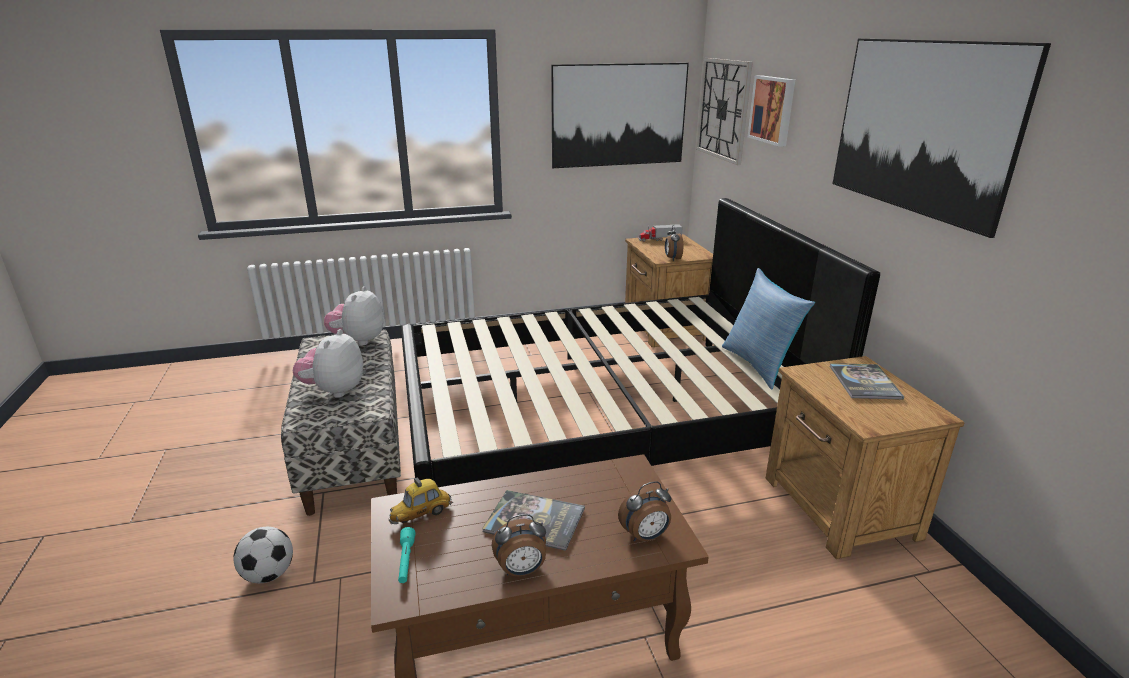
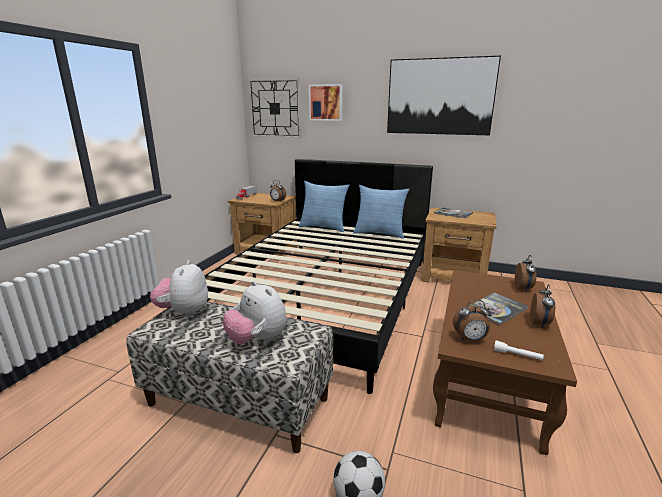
camera: 55 degrees left, 5 degrees down
(358, 340) = (184, 311): plush toy -> plush toy turned 45 degrees clockwise
(406, 561) = (517, 355): turquoise flashlight -> white flashlight
(421, 514) = (470, 339): toy car -> alarm clock
(619, 115) = (213, 116): picture -> none
(709, 321) = (323, 227): none -> pillow

